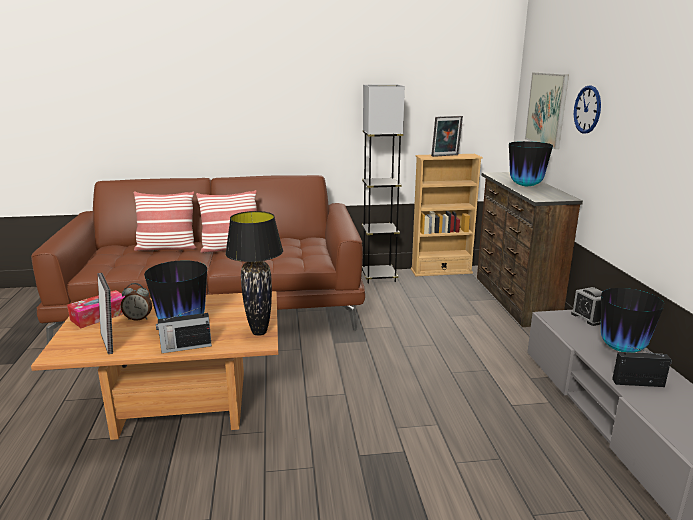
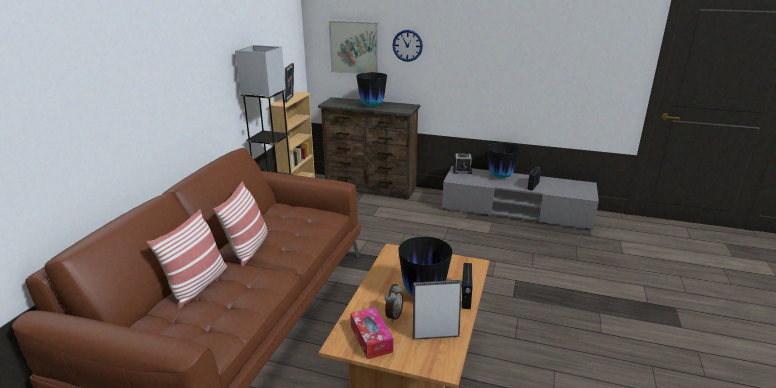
camera: 65 degrees left, 5 degrees up
(259, 332) = (459, 262): black table lamp -> none

